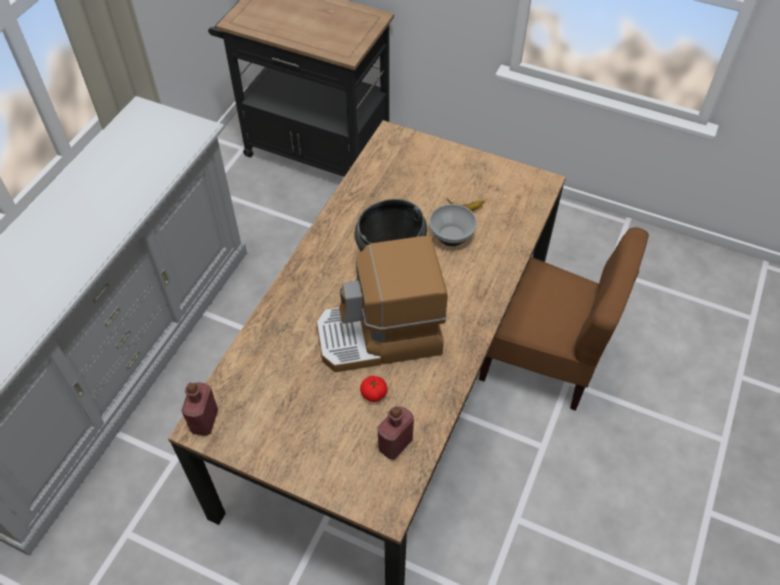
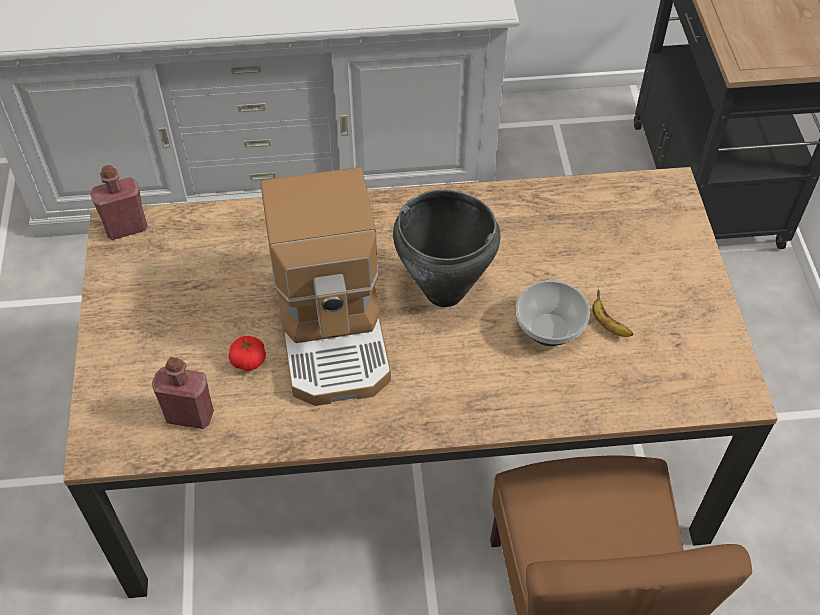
camera: 60 degrees right, 0 degrees up
(380, 337) = (334, 329): coffee machine -> coffee machine turned 150 degrees counterclockwise

